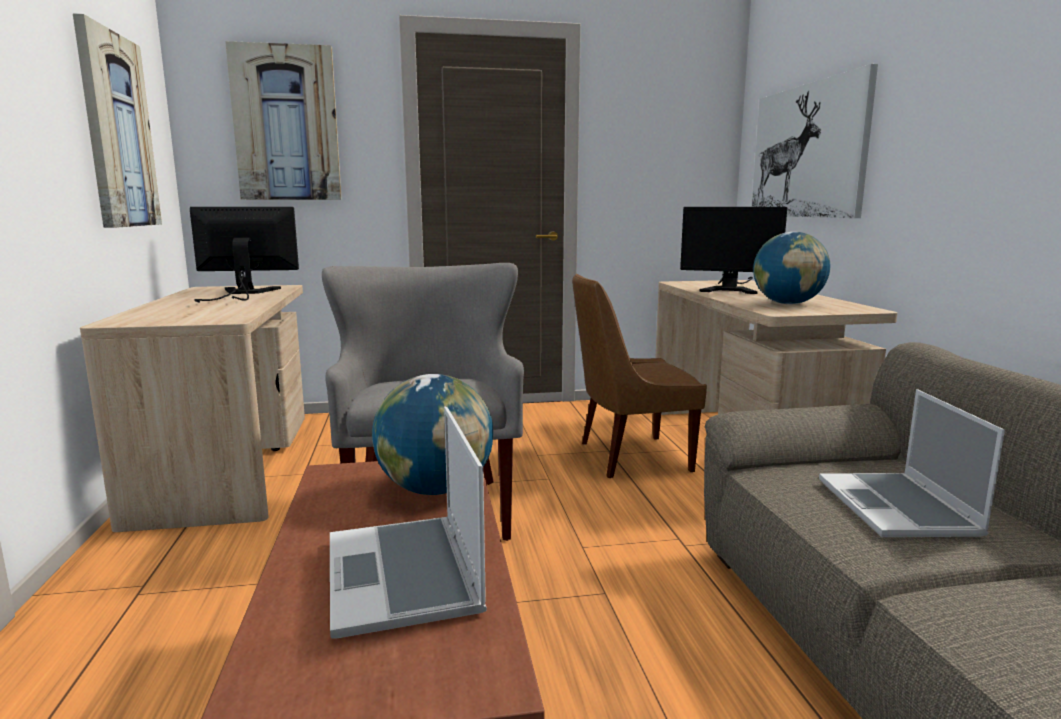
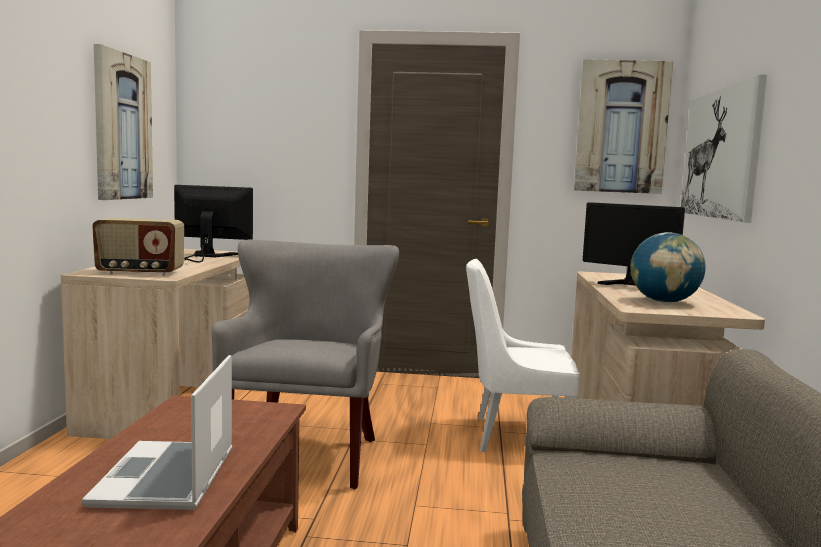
camera: 15 degrees right, 5 degrees down
(188, 317) = (140, 273): none -> radio
(286, 124) = (262, 119): picture -> picture (621, 127)
(435, 489) = (246, 424): globe -> none
(629, 457) = (515, 436): brown chair -> white chair
(899, 508) = (656, 503): laptop -> none

